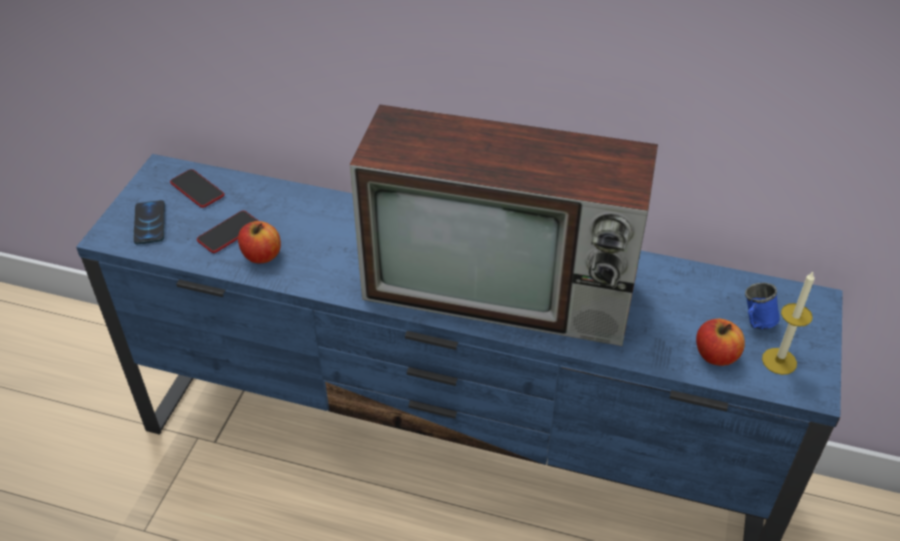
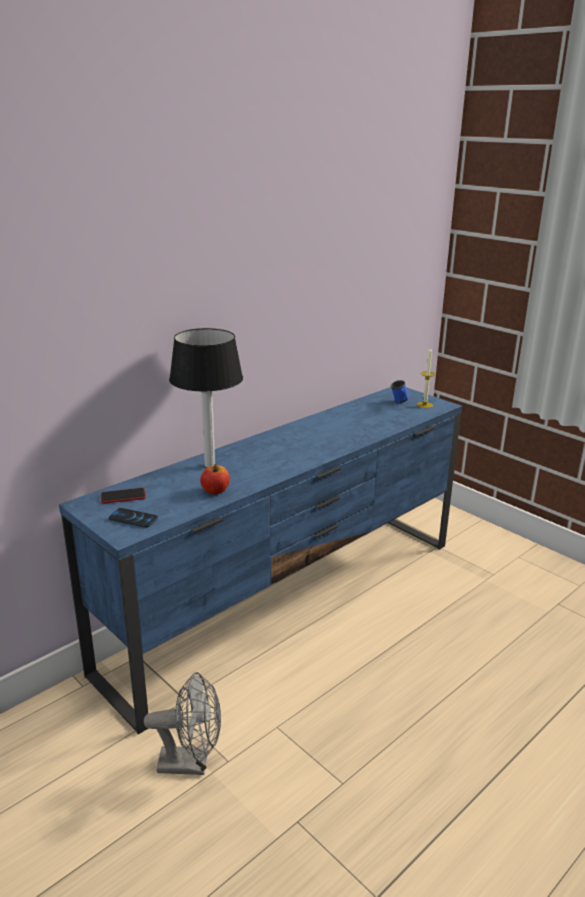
camera: 60 degrees left, 20 degrees down
(127, 499) = (191, 763): none -> grey fan
(229, 232) = (181, 496): phone -> none
(331, 217) = (210, 465): none -> table lamp
(504, 289) = (322, 439): television -> none
(715, 355) = (410, 414): apple -> none

